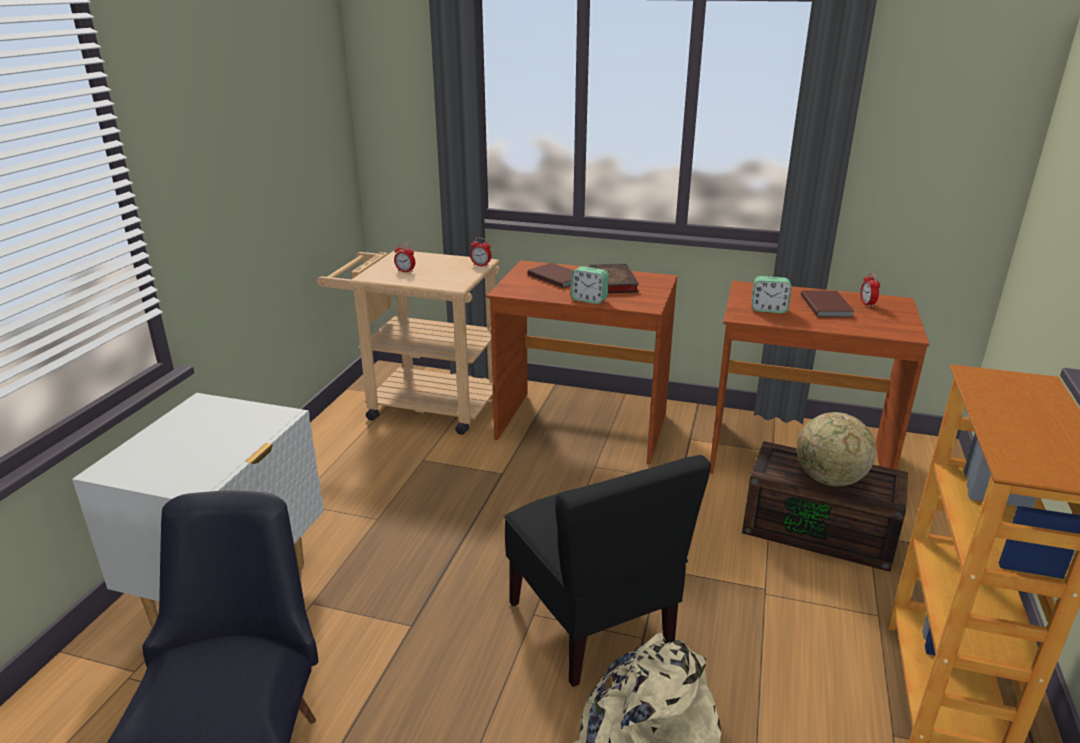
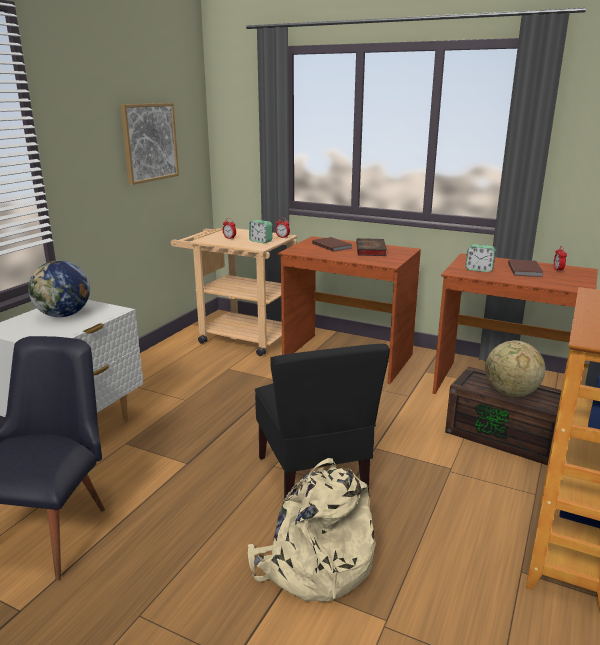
camera: 10 degrees right, 5 degrees down
(204, 432) = (64, 315): none -> globe
(278, 138) = (149, 142): none -> picture
(589, 299) = (348, 258): alarm clock -> alarm clock (260, 241)

